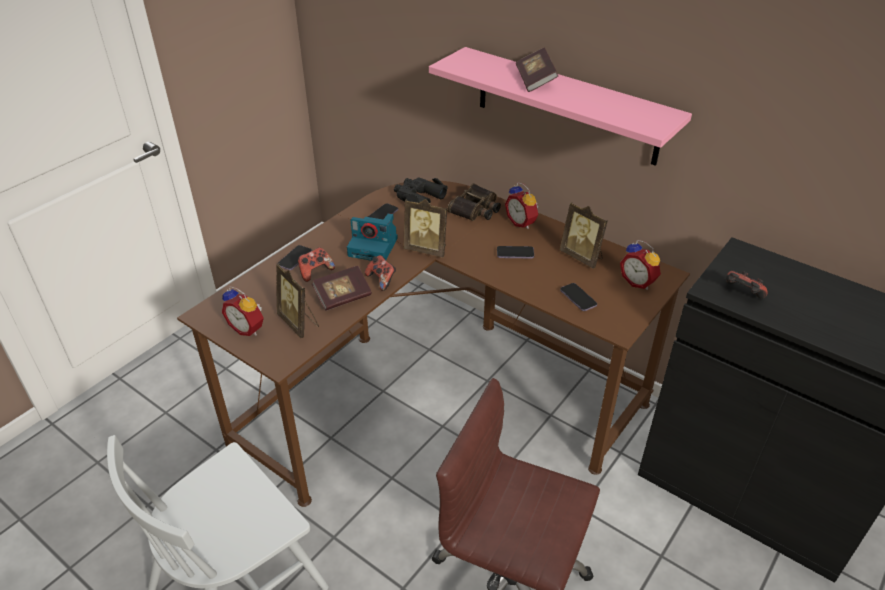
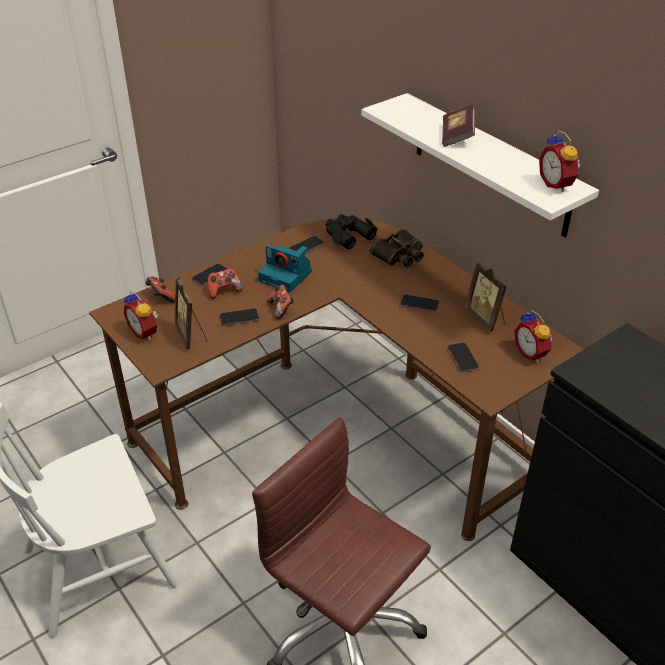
camera: 15 degrees right, 0 degrees up
(342, 297) = (239, 318): book -> phone
(427, 249) = (335, 286): picture frame -> none
(522, 222) = (439, 275): alarm clock -> alarm clock (557, 184)
(566, 106) = (490, 164): pink shelf -> white shelf
(741, 294) = (607, 381): game controller -> game controller (161, 297)

